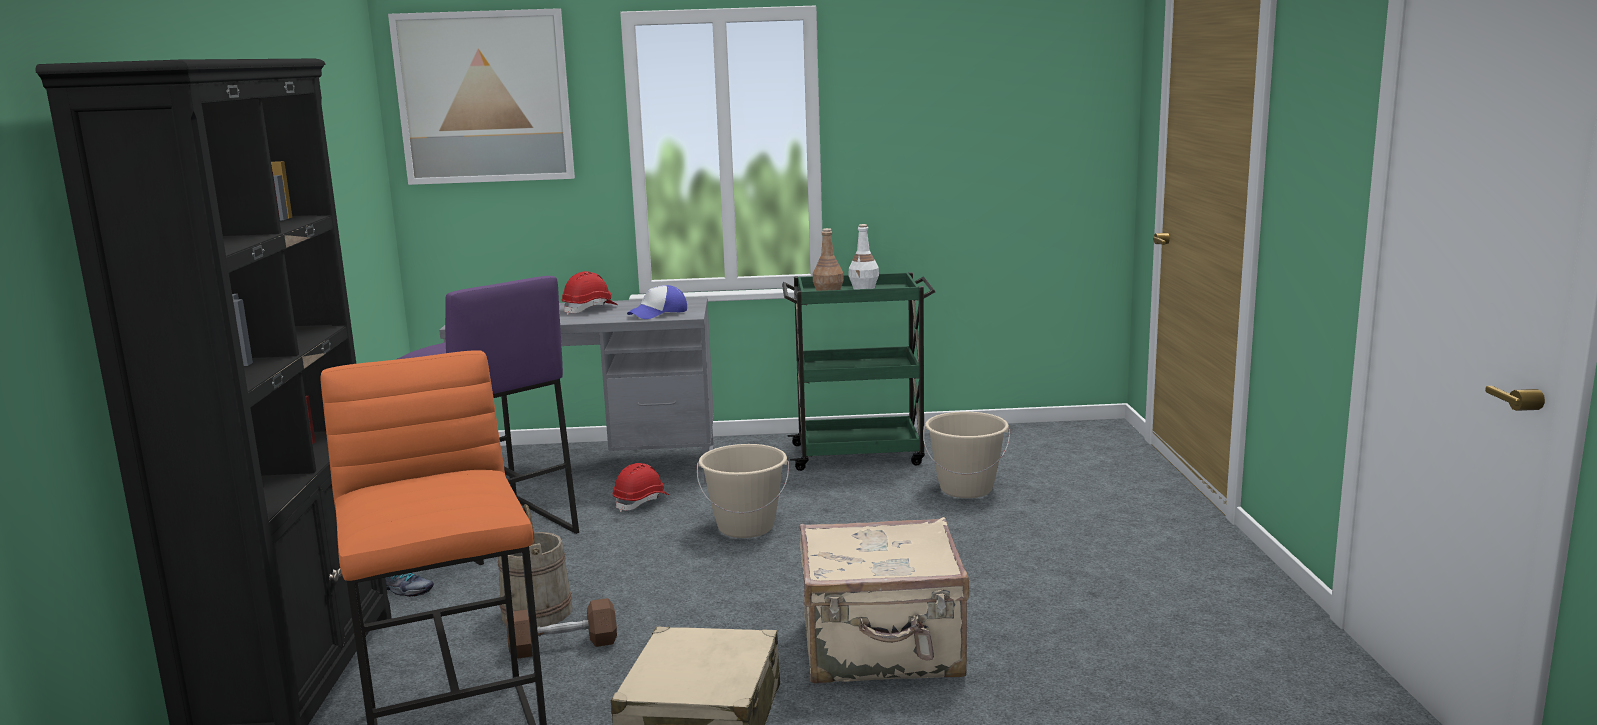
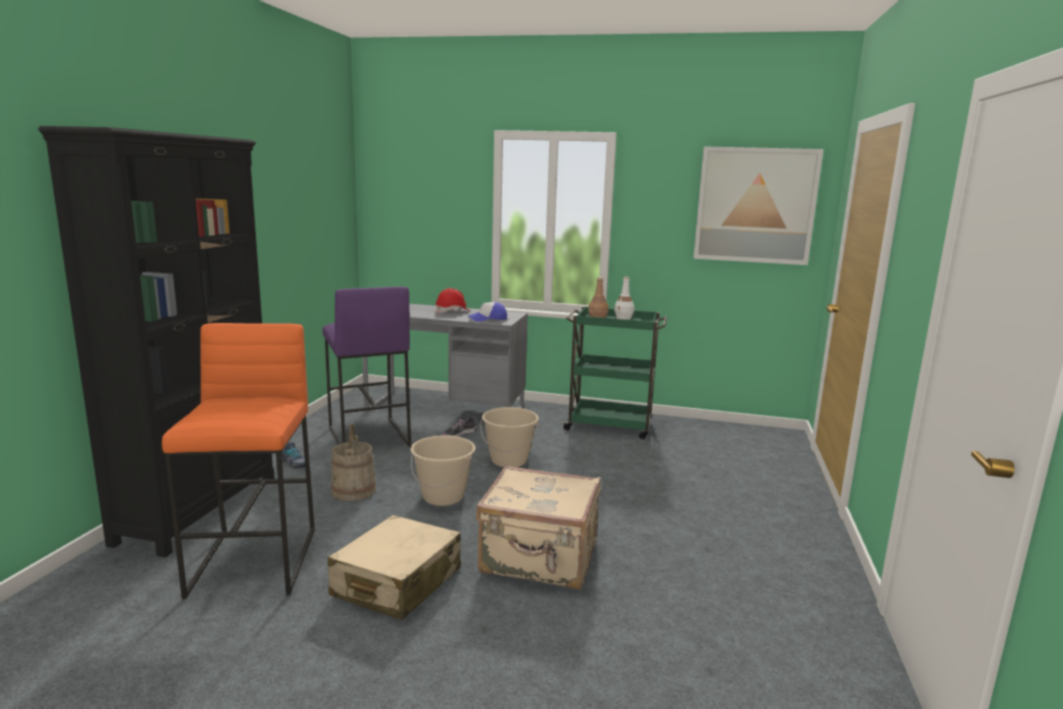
camera: 15 degrees right, 0 degrees up
(484, 97) = (412, 178): picture -> picture (755, 205)
(563, 646) = (353, 515): brown dumbbell -> none
(642, 501) = (459, 434): red hard hat -> shoe
(966, 489) = (665, 460): beige bucket -> beige bucket (443, 497)

